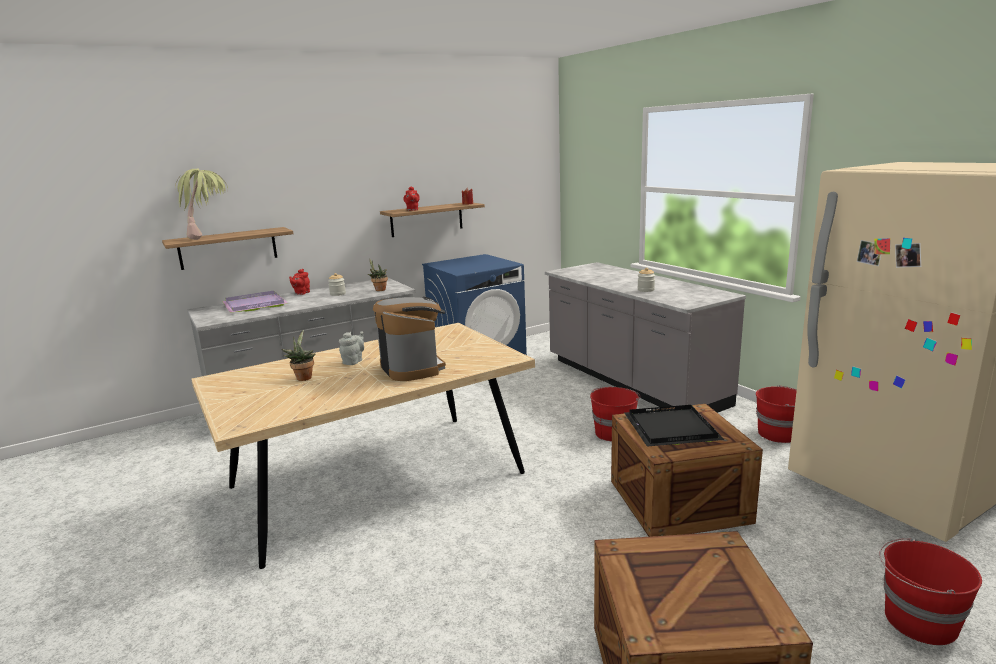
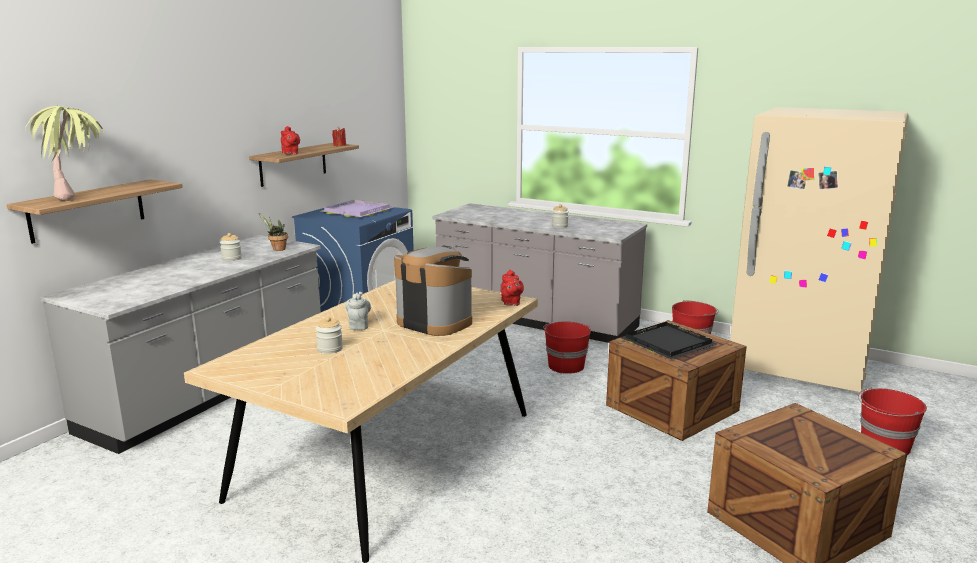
camera: 30 degrees left, 0 degrees up
(253, 304) = (136, 281): purple tray -> purple tray (356, 211)
(301, 293) = (178, 262): red teapot -> red teapot (511, 303)
(303, 377) = (330, 349): potted plant -> jar

